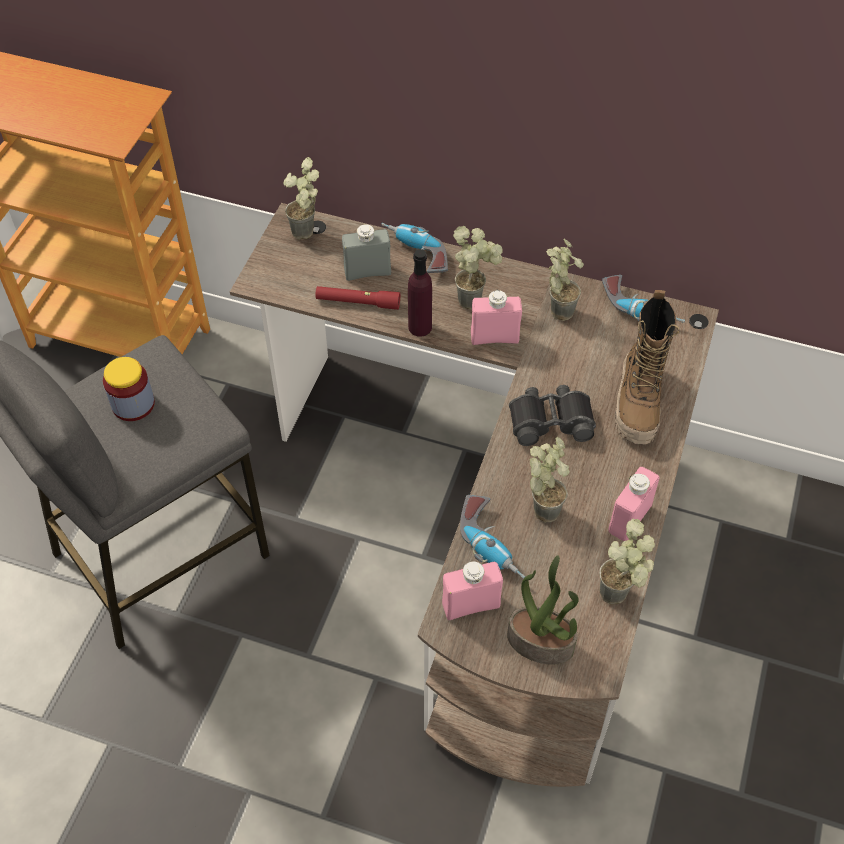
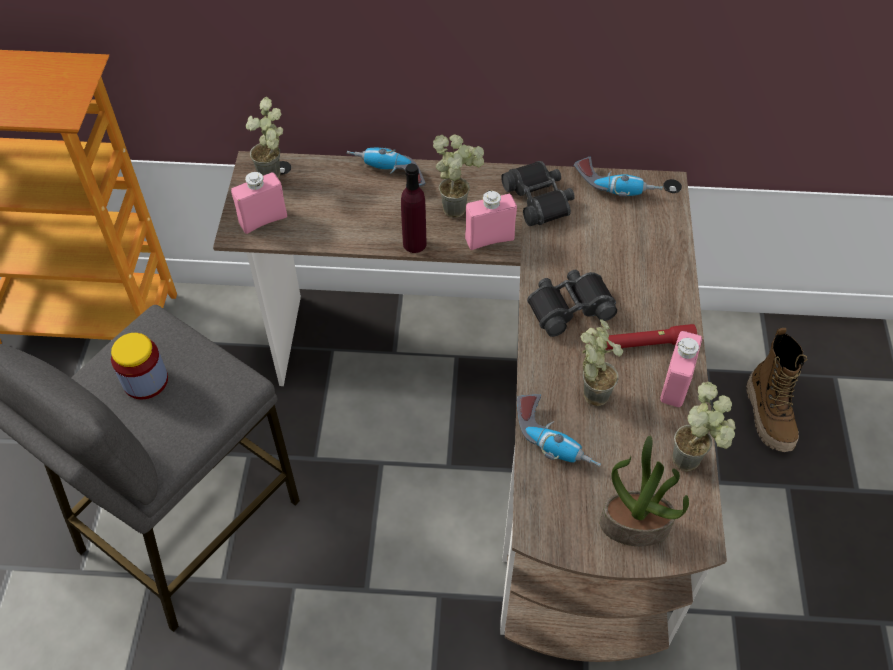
camera: 15 degrees left, 0 degrees up
(358, 302) = (346, 232): red flashlight -> red flashlight (647, 343)
(367, 272) = (346, 201): grey bottle -> none
(471, 605) = (555, 505): pink bottle -> pink bottle (263, 220)
(557, 308) = (539, 199): potted plant -> black binoculars
(638, 403) = (645, 273): boot -> boot (769, 415)

